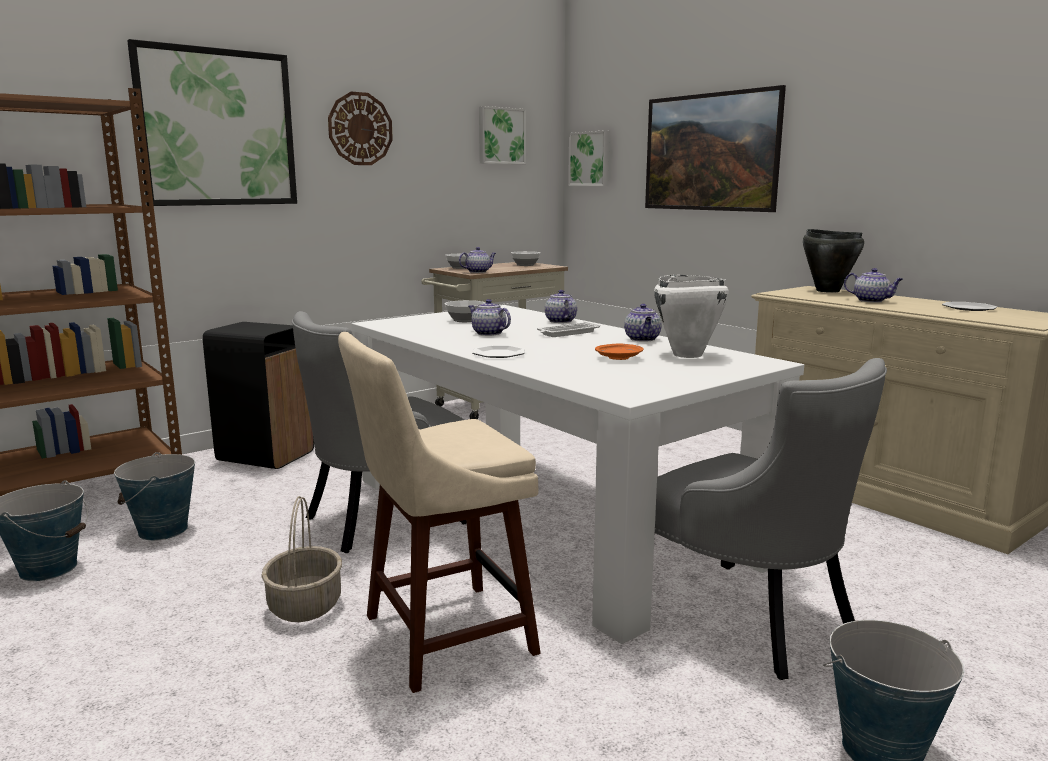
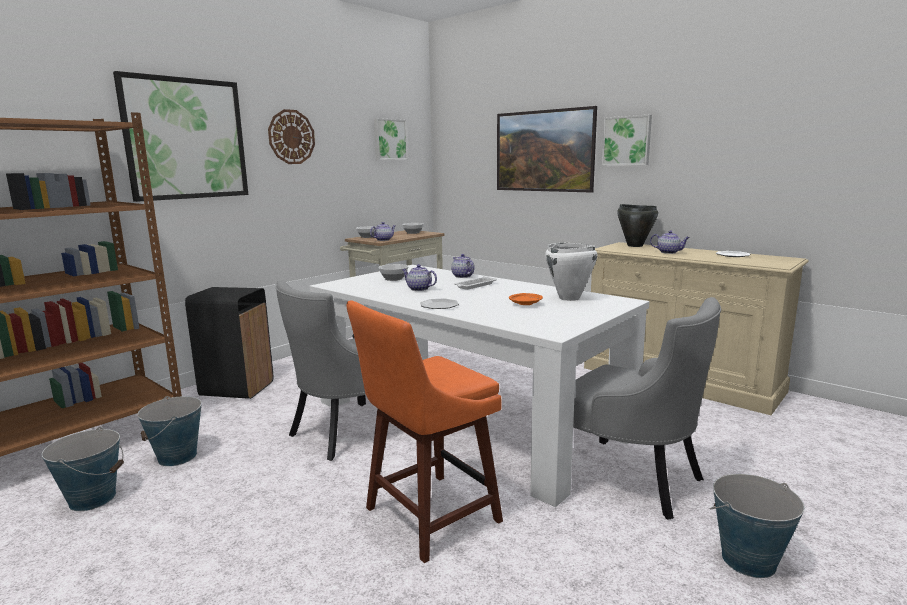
camera: 10 degrees left, 0 degrees up
(304, 605) = (315, 505): basket -> none
(439, 636) = (426, 517): beige chair -> orange chair
(590, 159) = (453, 155): picture -> picture (627, 141)
(642, 339) = (530, 288): teapot -> none

